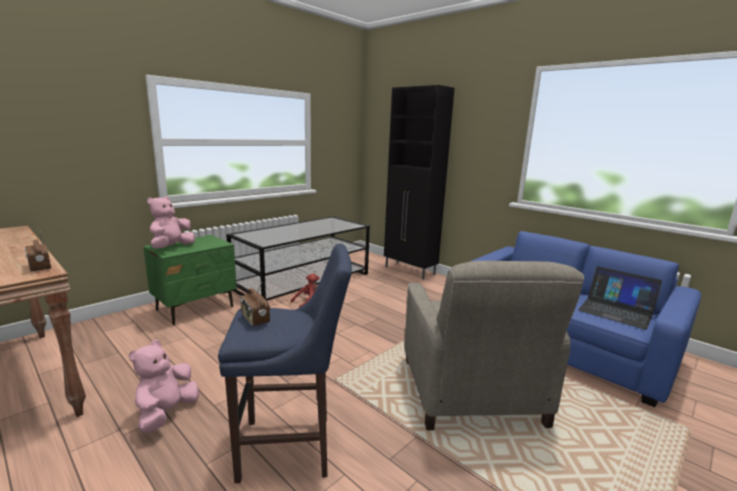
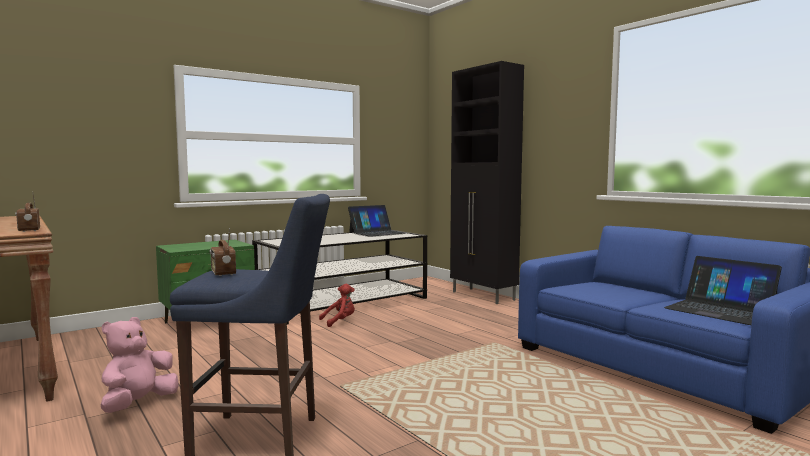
camera: 10 degrees right, 10 degrees down
(171, 247) = (184, 246): pink plush toy -> none
(328, 222) = (377, 233): none -> laptop
(471, 392) = (509, 405): beige armchair -> none

